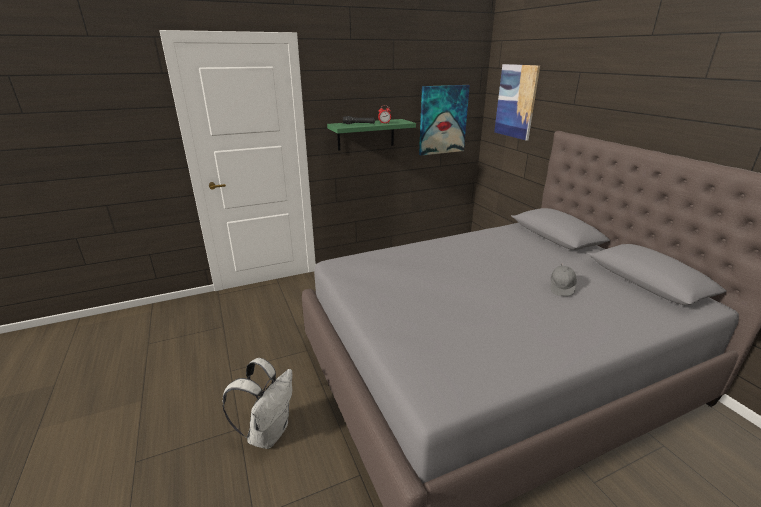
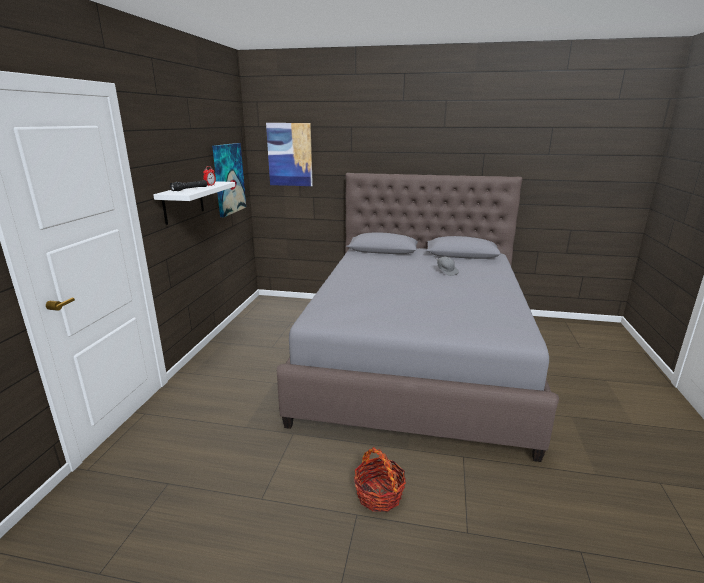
camera: 55 degrees left, 5 degrees down
(268, 432) = (379, 494): white backpack -> basket
(366, 134) = (183, 202): green shelf -> white shelf

